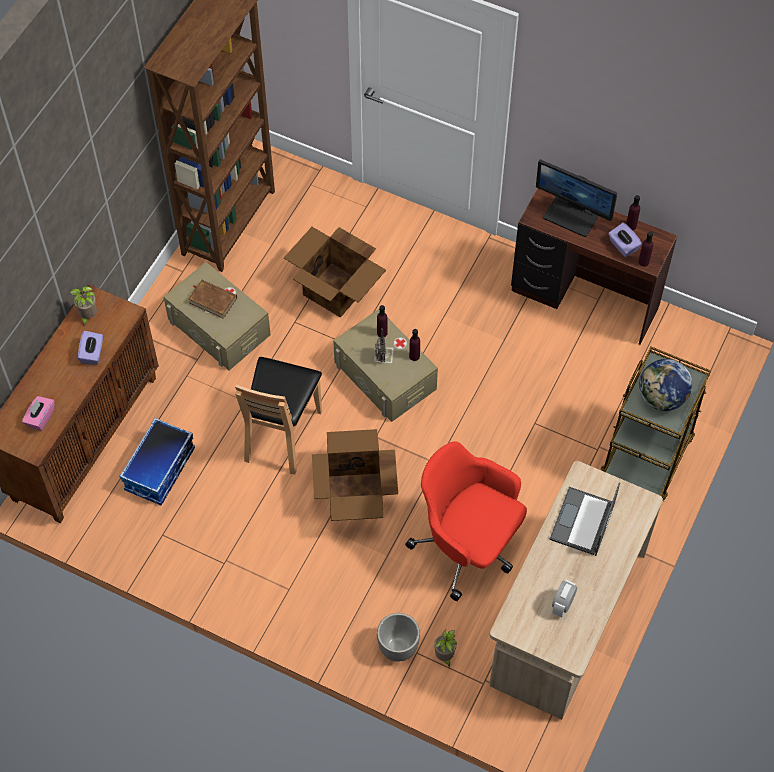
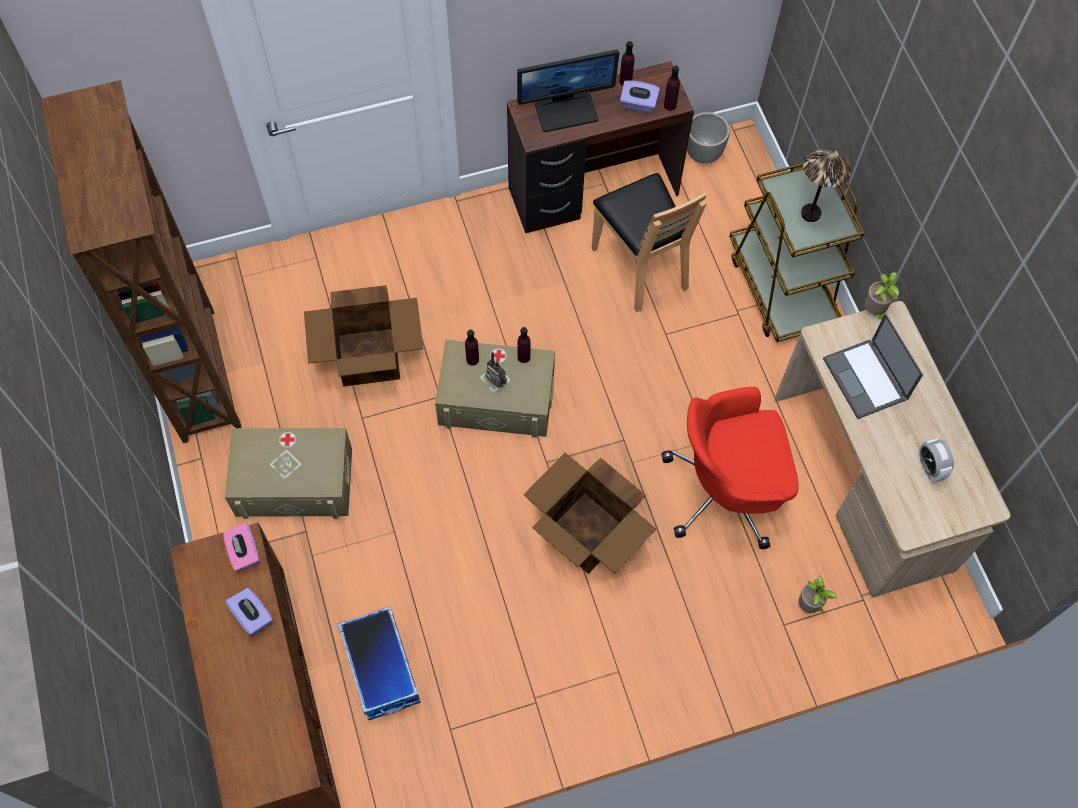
camera: 45 degrees left, 5 degrees up
(40, 418) = (269, 733): pink tissue box -> pink tissue box (244, 553)
(88, 316) = (205, 582): potted plant -> potted plant (874, 312)
(213, 300) = (279, 460): brown book -> none
(282, 434) = (461, 533): brown chair -> brown chair (640, 266)
(398, 648) = (765, 636): planter -> planter (703, 154)
(662, 398) = (811, 214): globe -> table lamp

